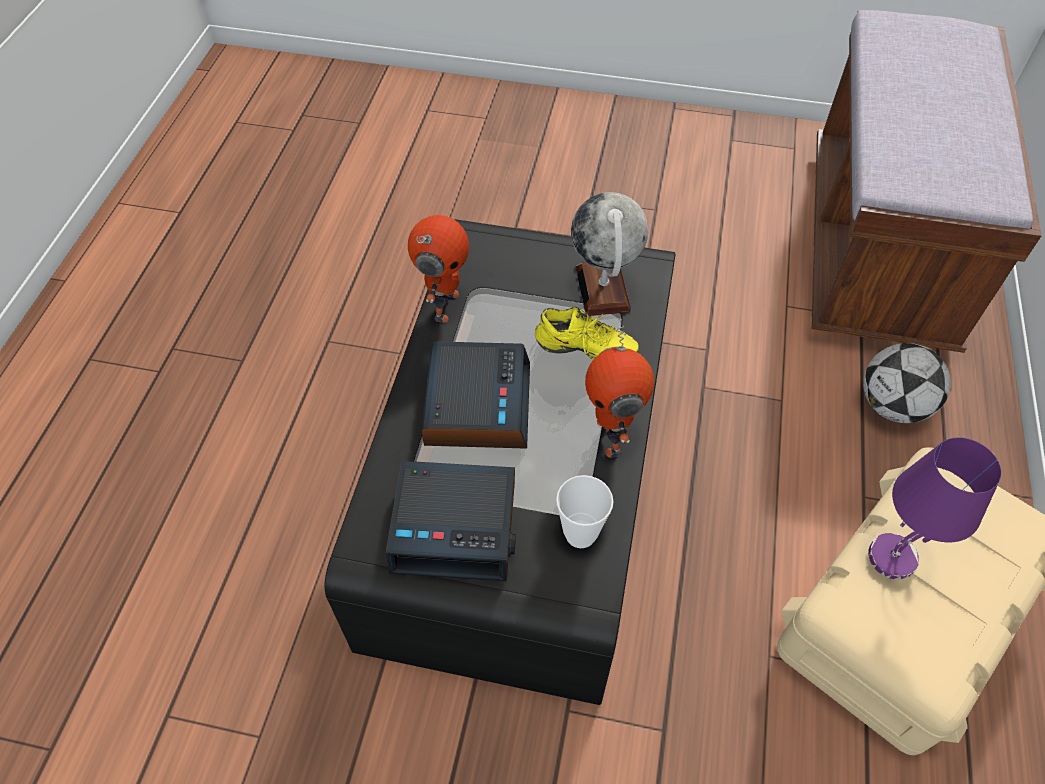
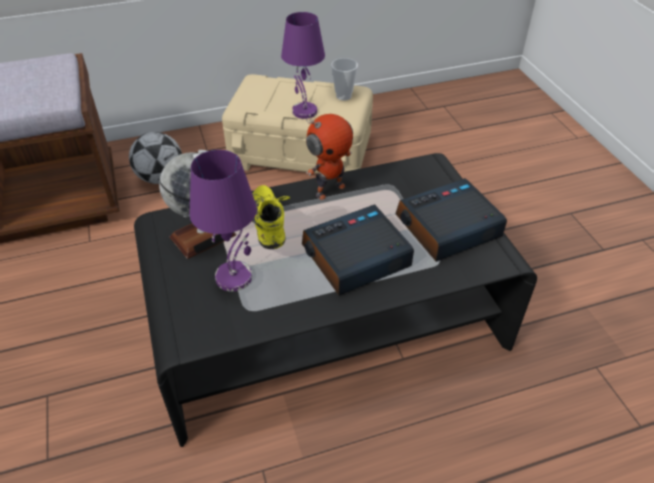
camera: 120 degrees left, 10 degrees down
(444, 305) = (278, 319): toy robot -> none
(456, 526) = (447, 228): alarm clock -> alarm clock turned 90 degrees counterclockwise
(524, 293) = (234, 276): none -> purple table lamp
(580, 534) = (403, 179): cup -> cup (343, 96)

